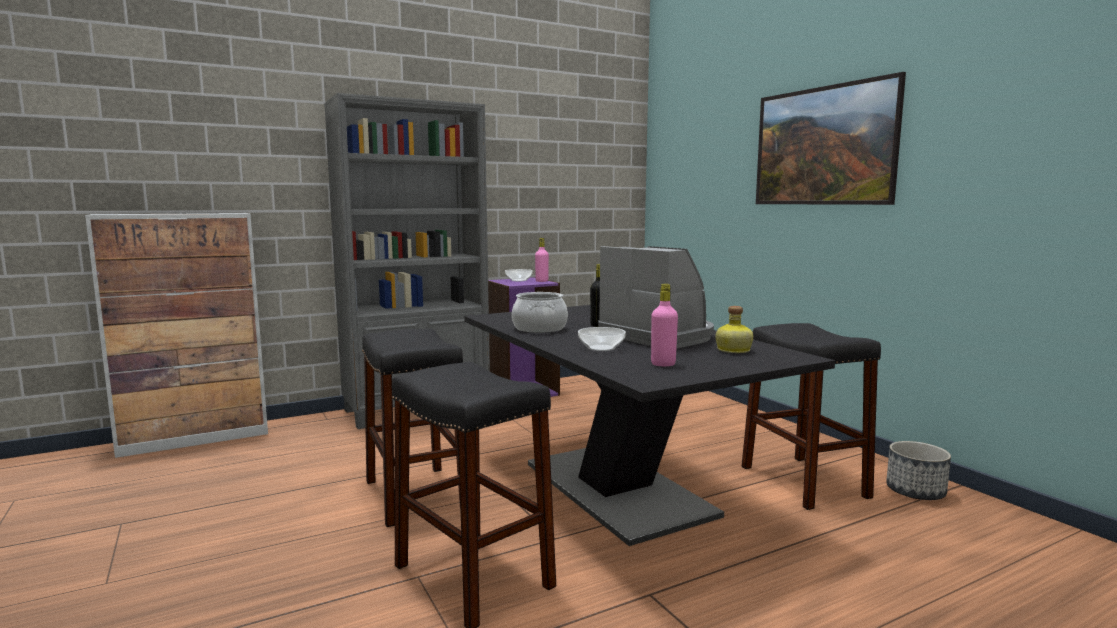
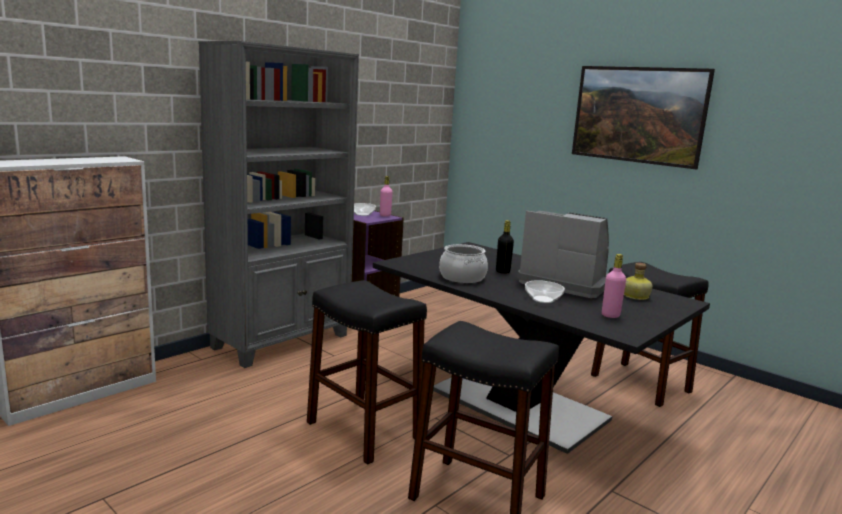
camera: 20 degrees left, 5 degrees up
(916, 492) = (713, 384): planter -> none

